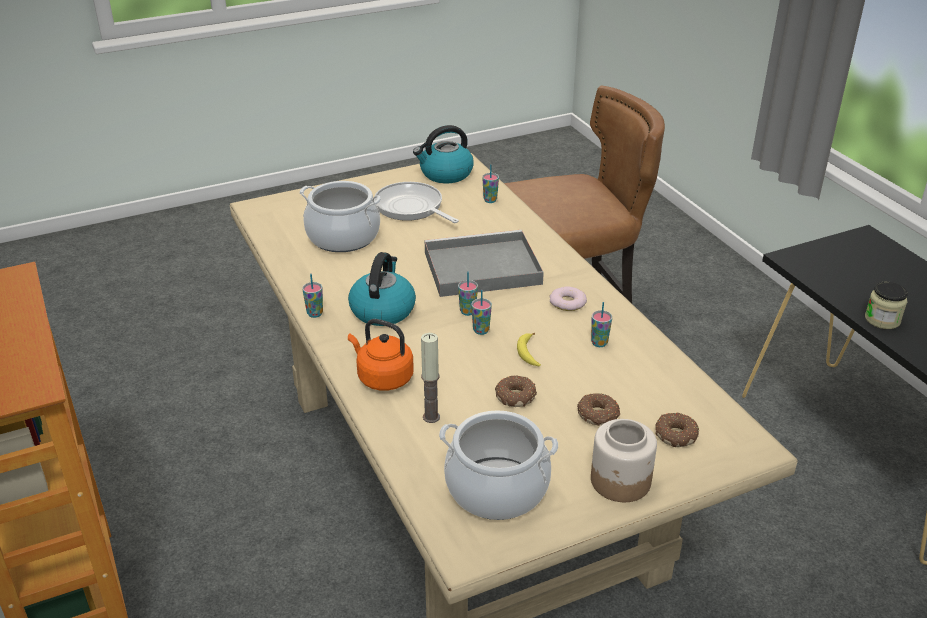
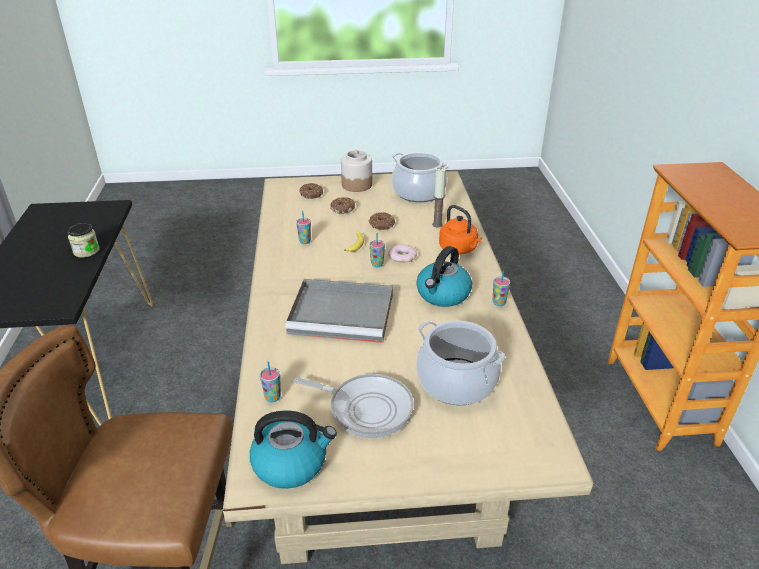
camera: 160 degrees left, 0 degrees up
(411, 208) = (366, 408): frying pan -> frying pan turned 45 degrees counterclockwise
(467, 312) = (378, 279): cup -> none
(567, 302) = (299, 271): donut -> donut (402, 256)

